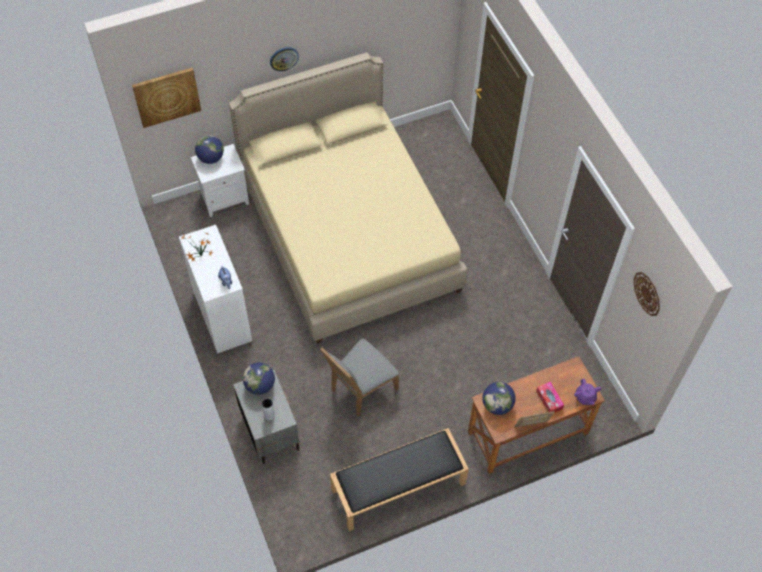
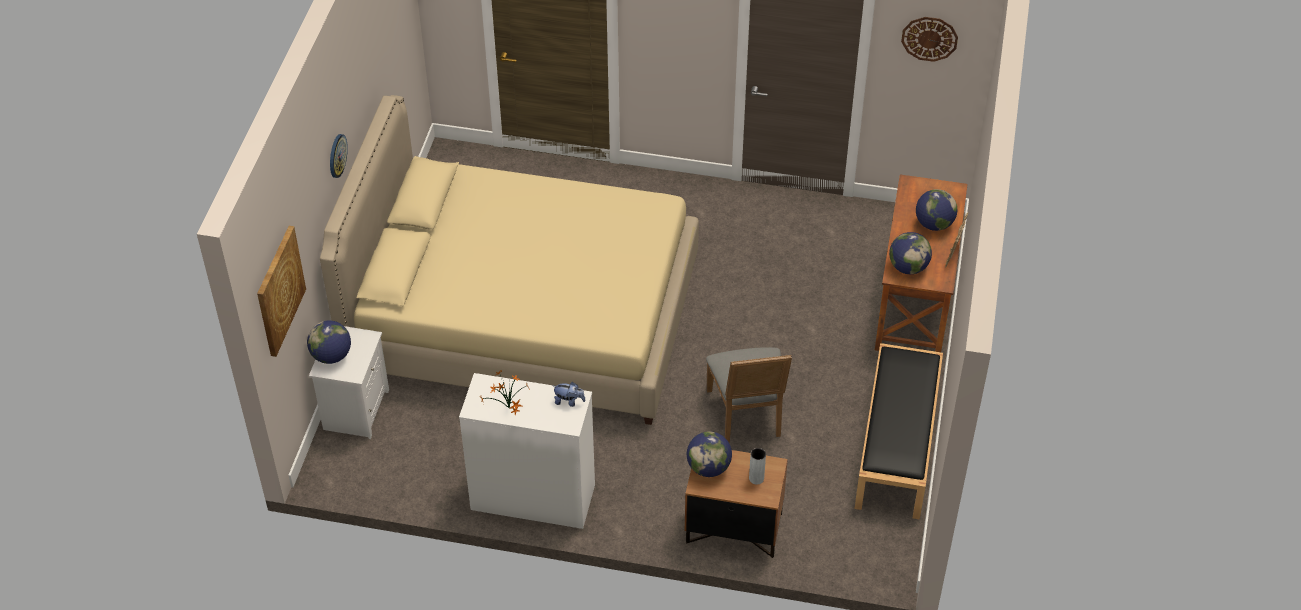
camera: 55 degrees left, 10 degrees down
(269, 430) = (733, 529): grey nightstand -> brown nightstand
(549, 400) = (934, 224): tissue box -> globe
(585, 397) = (952, 196): purple teapot -> none

